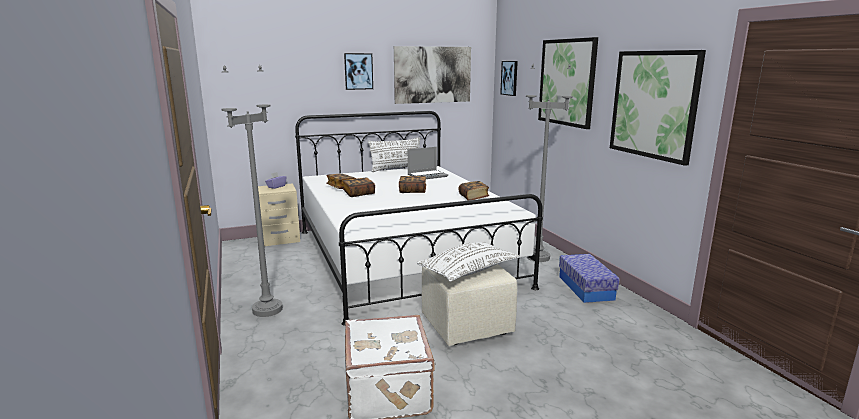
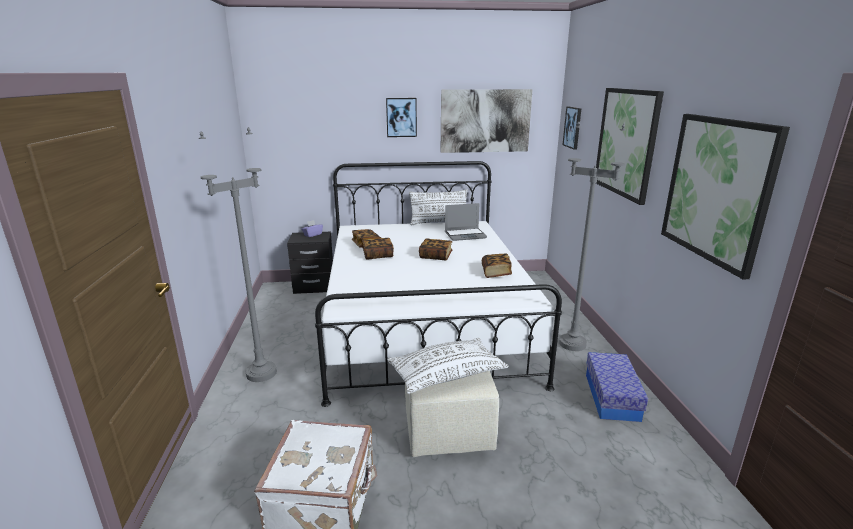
camera: 15 degrees right, 5 degrees up
(279, 239) = (314, 286): beige nightstand -> black nightstand

